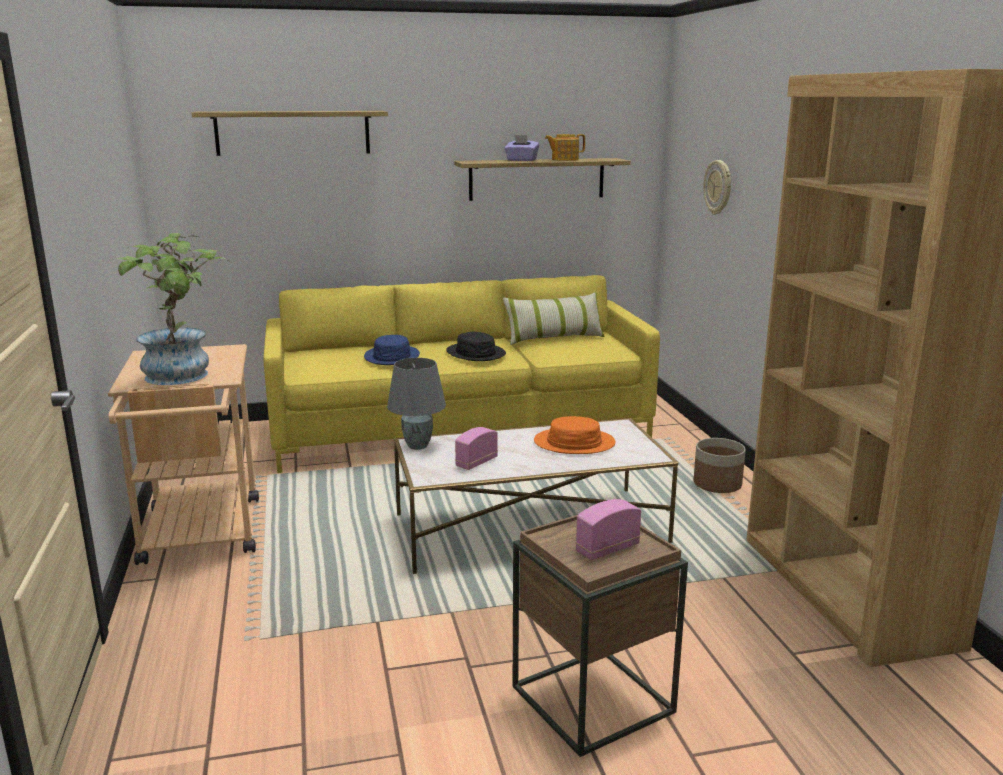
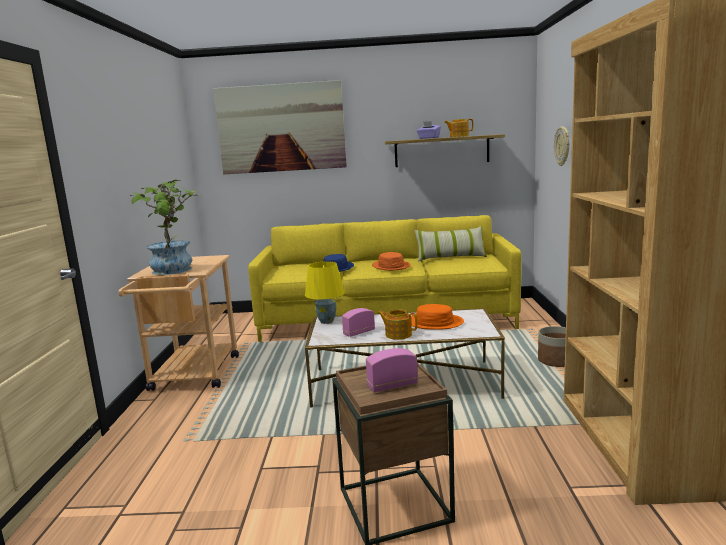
camera: 15 degrees right, 5 degrees down
(293, 132) = (281, 128): shelf -> picture
(418, 446) = (327, 321): grey table lamp -> yellow table lamp
(476, 353) = (391, 266): black hat -> orange hat
(534, 463) = (398, 334): none -> teapot

